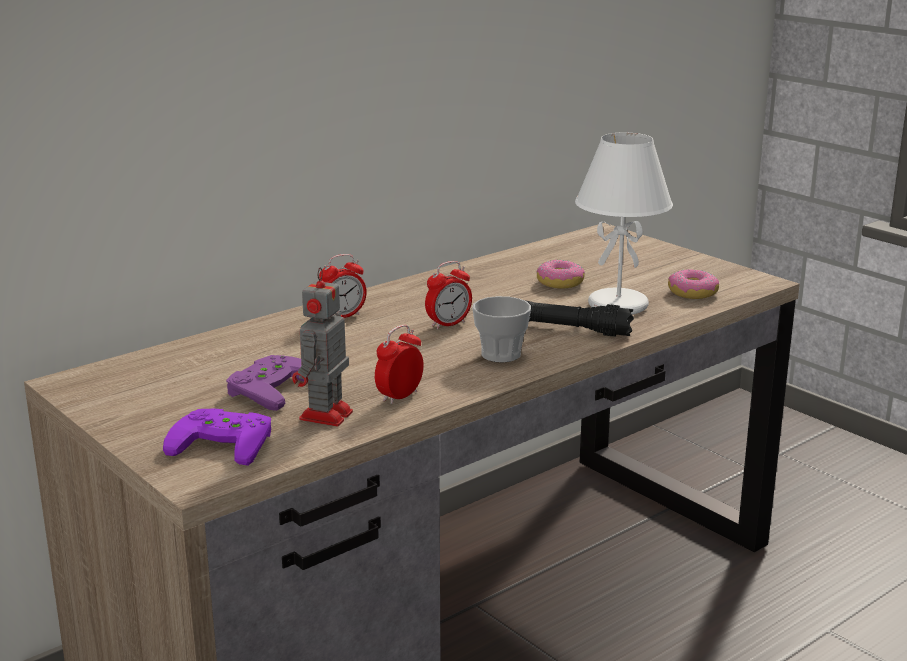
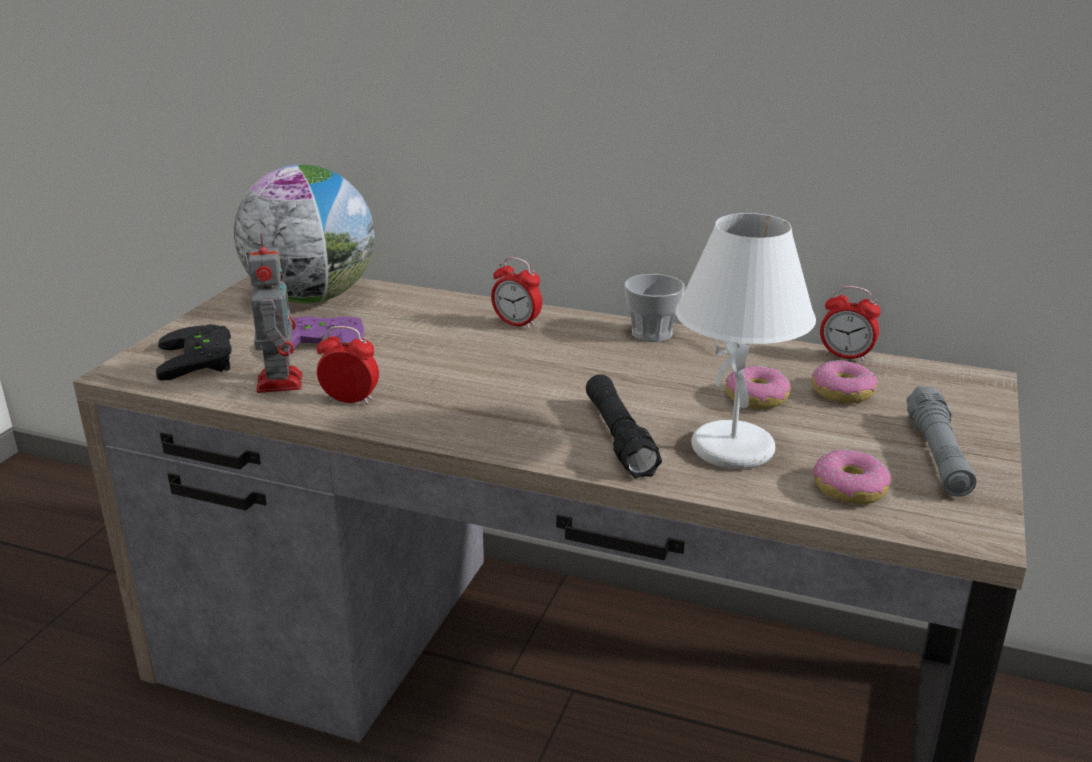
camera: 60 degrees right, 5 degrees up
(155, 375) = (312, 297): none -> globe
(225, 441) = (202, 359): purple game controller -> black game controller
(325, 416) = (280, 381): toy robot -> toy robot turned 90 degrees clockwise
(448, 324) = (554, 373): alarm clock -> alarm clock (845, 356)
(501, 354) = (503, 420): cup -> cup (652, 333)
(580, 262) = (843, 392): none -> donut
(677, 265) = (937, 455): none -> grey flashlight

